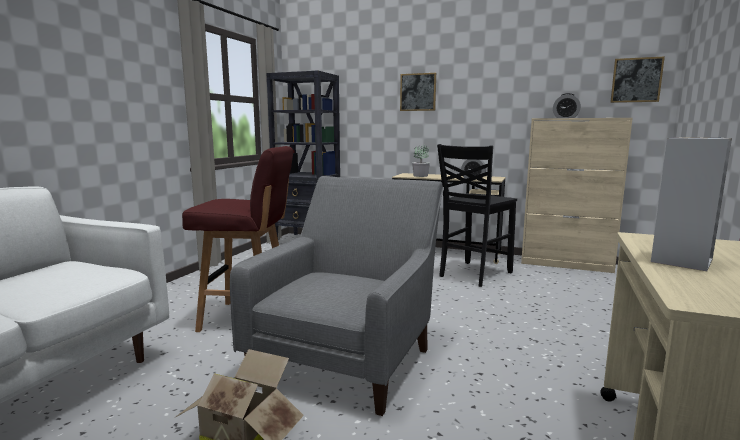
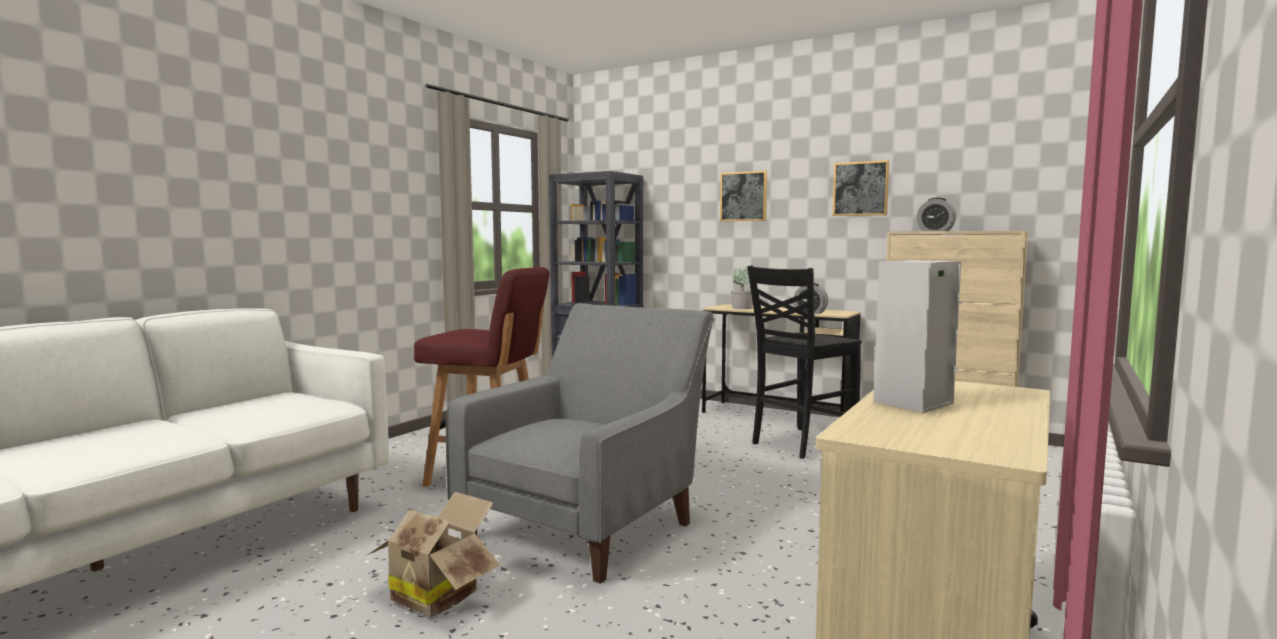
camera: 10 degrees right, 5 degrees down
(636, 80) = (1039, 178): picture -> picture (860, 188)

